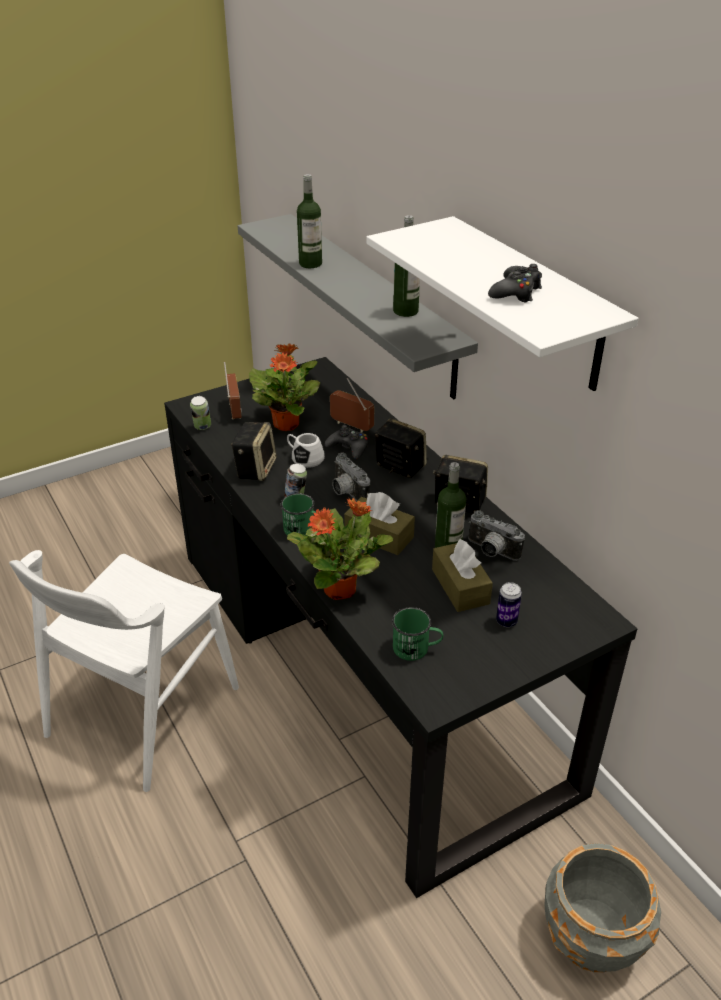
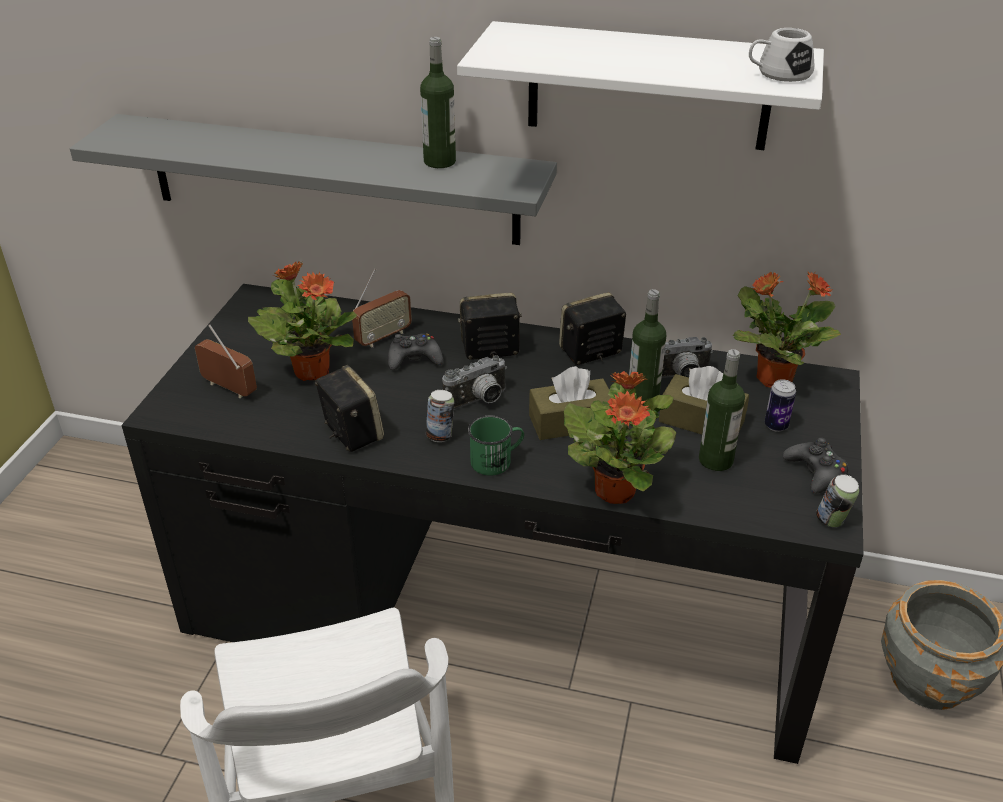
camera: 45 degrees left, 0 degrees up
(202, 427) = (218, 426): can -> can (832, 521)
(304, 458) = (385, 393): white mug -> white mug (778, 74)
(310, 264) = (248, 155): bottle -> bottle (716, 460)
(346, 492) = (479, 401): camera -> camera turned 45 degrees counterclockwise
(351, 426) = (383, 337): radio -> radio turned 150 degrees clockwise
(416, 649) = (751, 495): green mug -> none
(516, 292) = (701, 64): black game controller -> black game controller (816, 472)
(558, 592) = (772, 378): none -> potted plant

